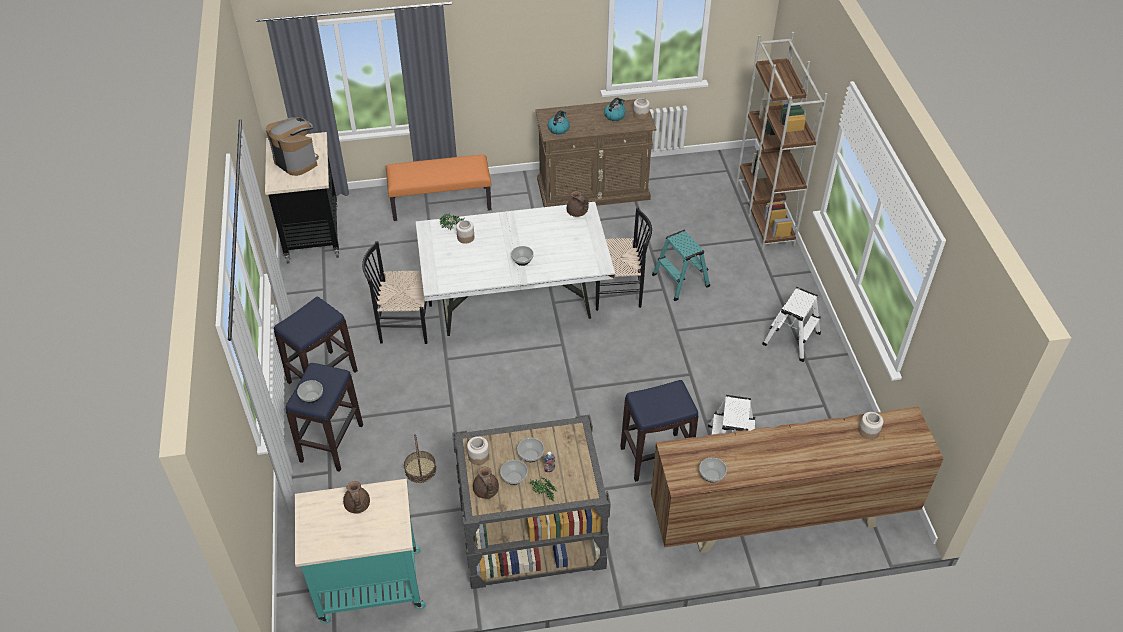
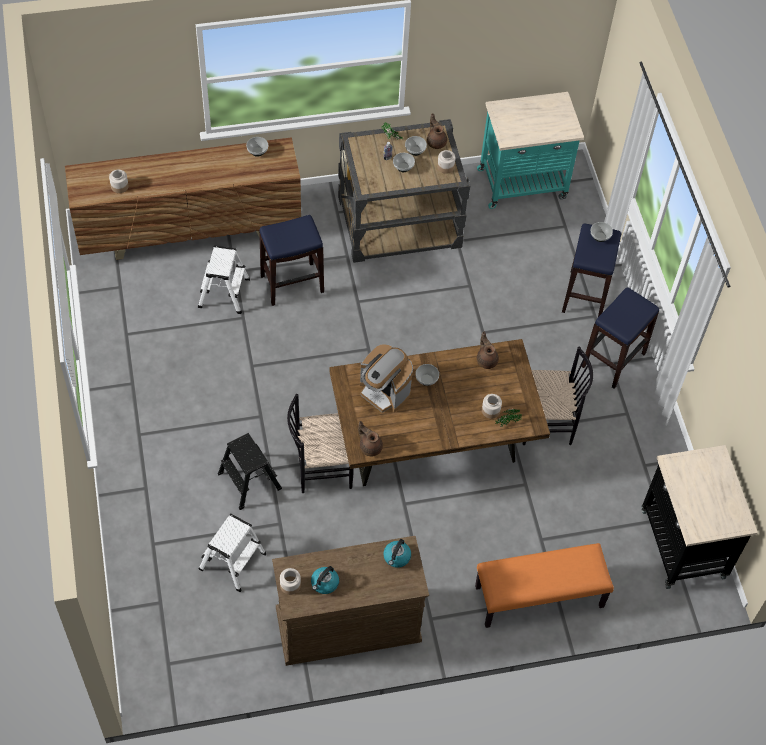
camera: 175 degrees right, 10 degrees up
(296, 161) = (706, 493): coffee machine -> coffee machine (384, 392)
(357, 506) = (533, 128): brown teapot -> brown teapot (486, 360)
(420, 470) = (500, 272): basket -> none
(514, 305) = (433, 445): white dining table -> brown dining table
(681, 280) = (249, 481): turquoise step ladder -> black step ladder
(764, 215) = (134, 582): brown bookcase -> none
(791, 338) = (141, 407): white step ladder -> white step ladder (232, 561)

